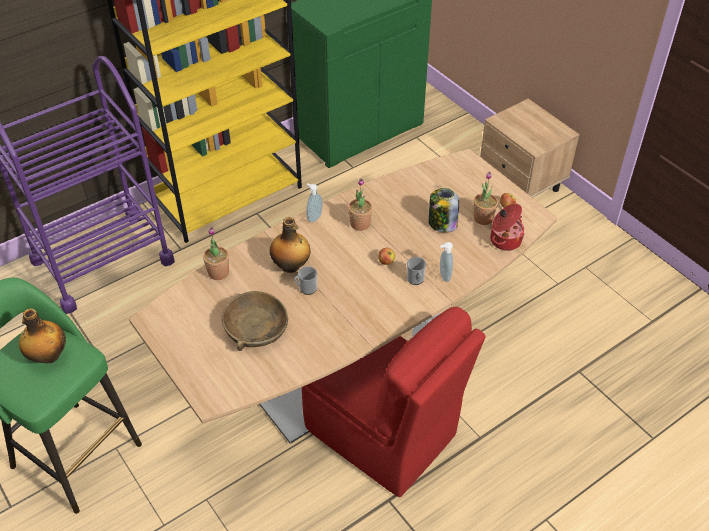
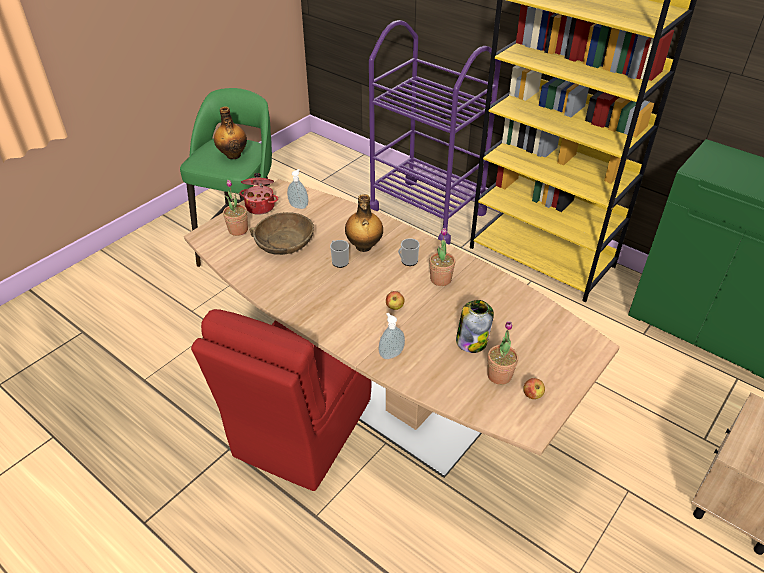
camera: 75 degrees right, 5 degrees down
(218, 272) = (341, 209): potted plant -> potted plant (238, 230)
(314, 217) = (434, 247): soap dispenser -> soap dispenser (299, 206)
(416, 280) = (376, 333): mug -> mug (407, 261)
(504, 240) = (472, 400): cooking pot -> cooking pot (260, 206)

